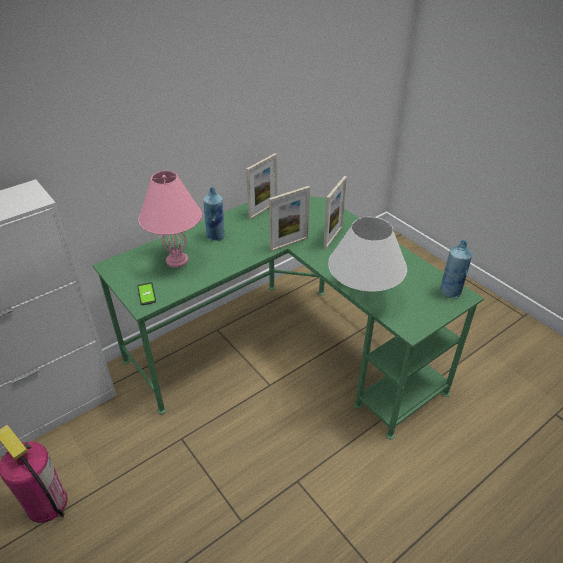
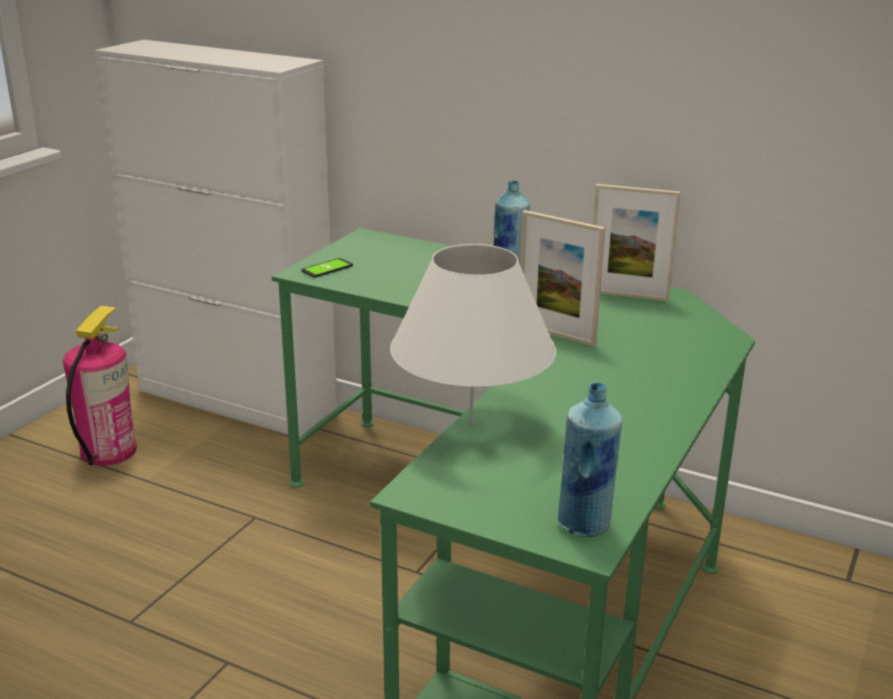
camera: 65 degrees right, 15 degrees down
(177, 261) = (419, 269): pink table lamp -> none
(333, 237) = (625, 367): picture frame -> none

